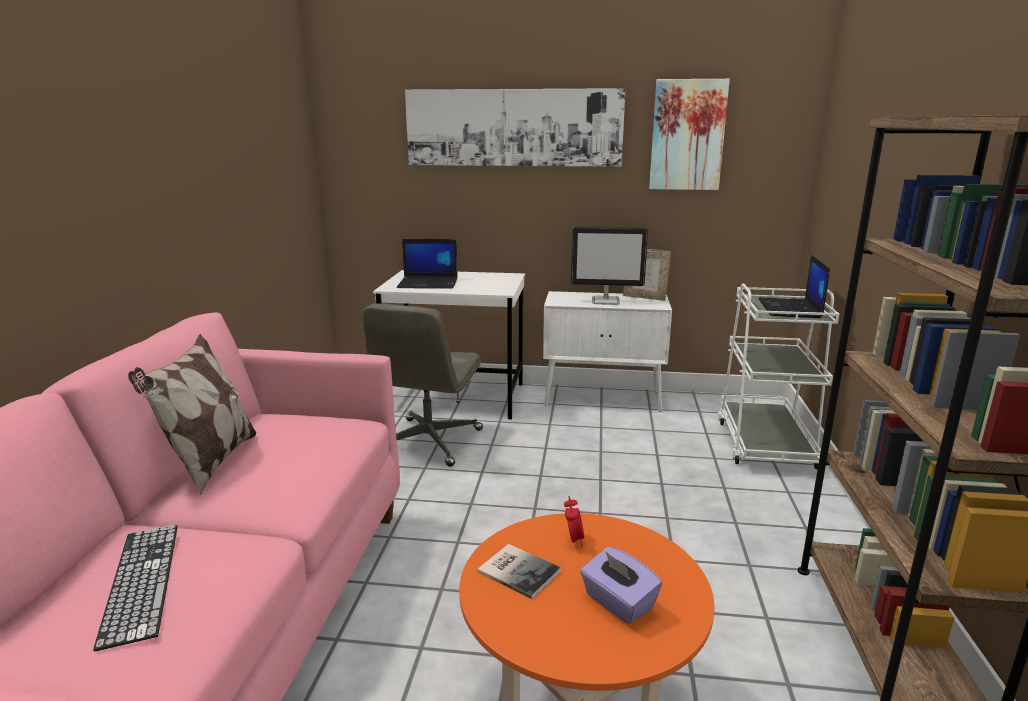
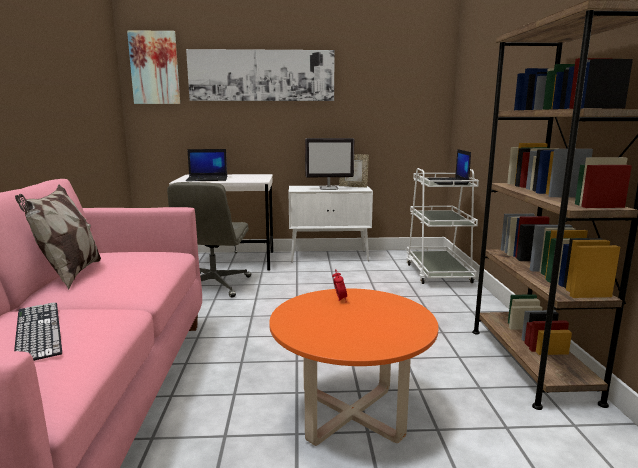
camera: 10 degrees left, 5 degrees down
(518, 570) = (307, 315): book -> none
(618, 602) = (377, 324): purple tissue box -> none
(687, 135) = (374, 80): picture -> picture (155, 68)

